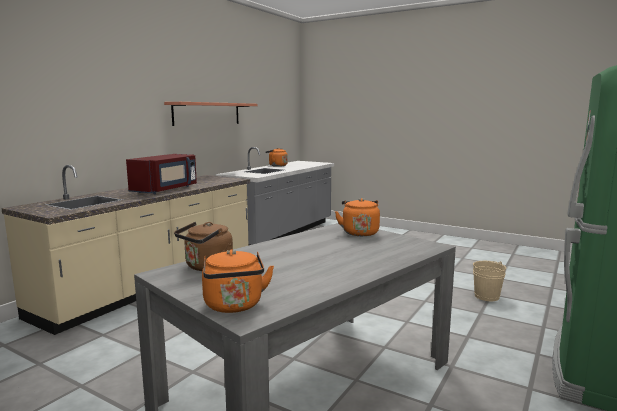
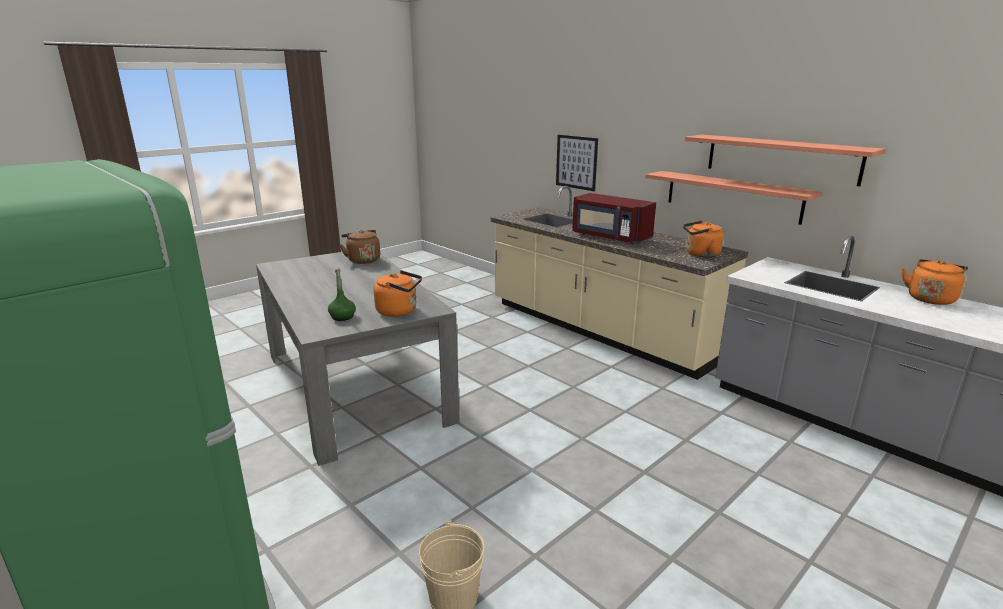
camera: 105 degrees right, 10 degrees up
(48, 140) = (576, 162): none -> picture
(188, 142) = (732, 196): none -> shelf
(234, 306) = (290, 264): orange kettle -> orange kettle (700, 254)
(392, 244) = (342, 317): none -> green bottle

